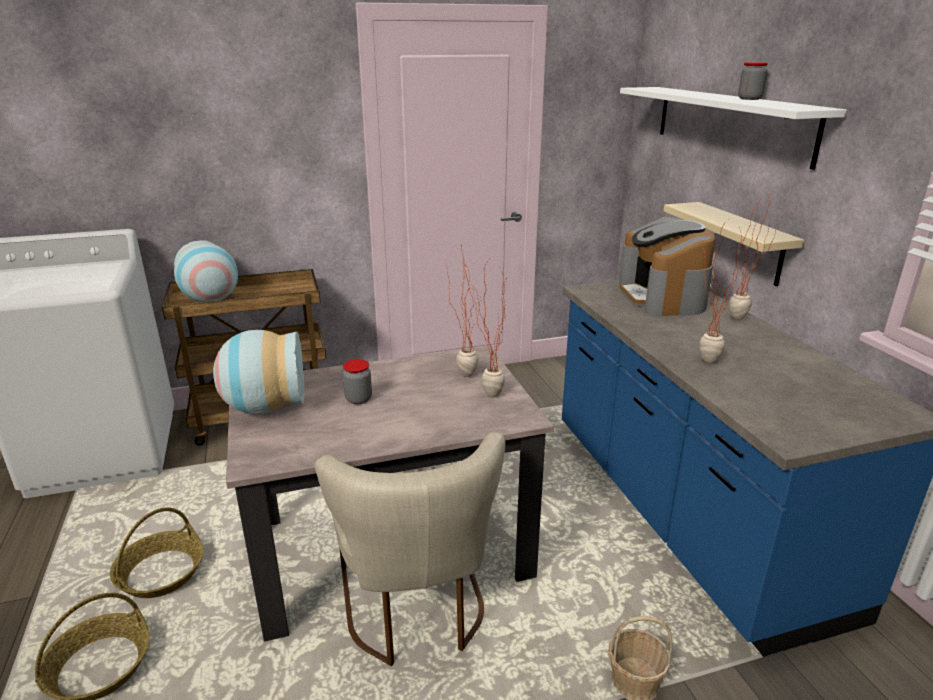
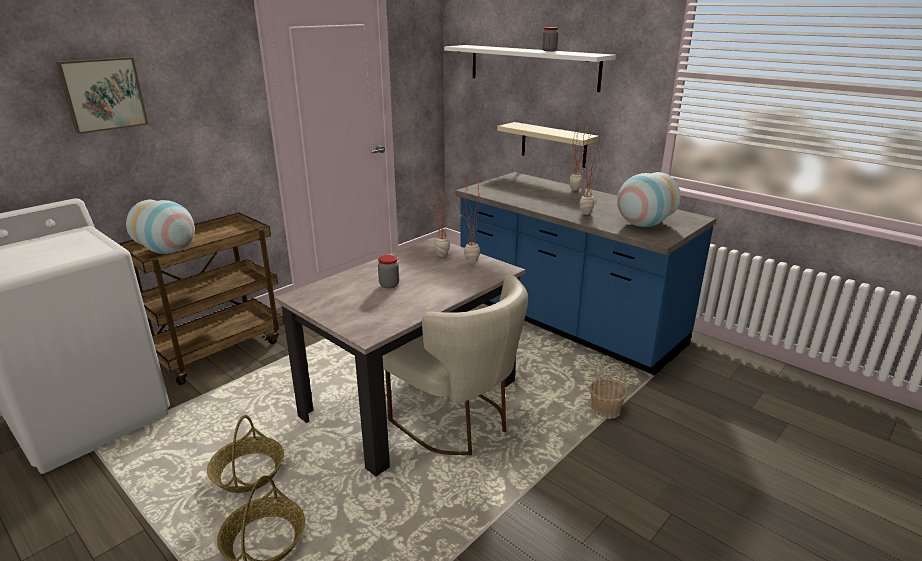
camera: 30 degrees left, 0 degrees up
(169, 122) = (103, 94): none -> picture
(264, 406) = (327, 305): vase -> vase (641, 224)
(662, 297) = (522, 186): coffee machine -> none

